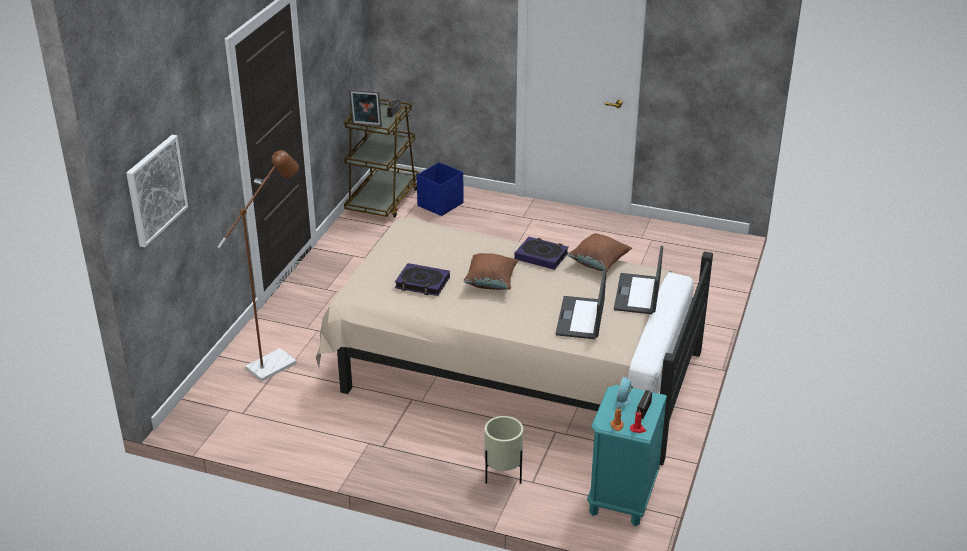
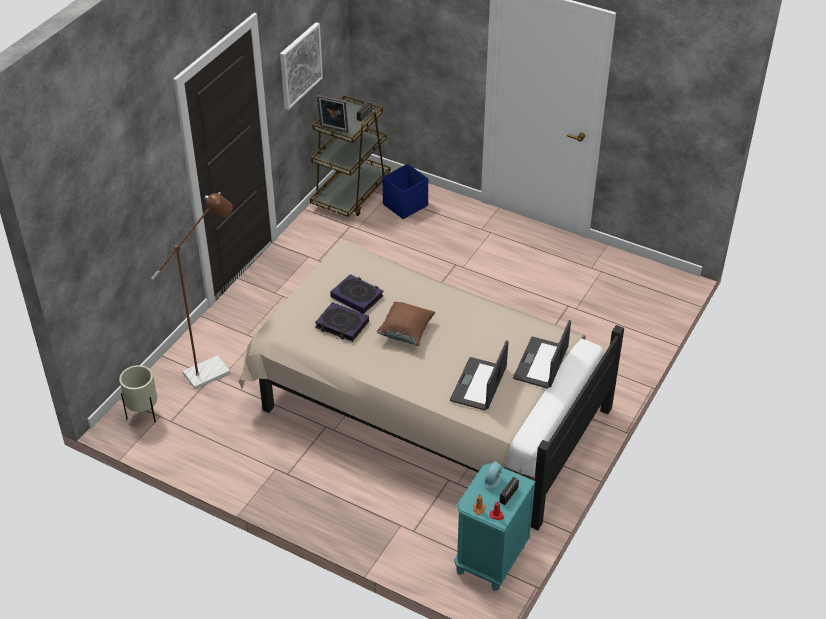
camera: 10 degrees right, 10 degrees up
(155, 190) = (93, 228): picture -> picture (300, 65)
(503, 476) = (388, 521): beige planter -> beige planter (143, 414)
(541, 256) = (462, 306): book -> book (357, 296)
(598, 263) = (514, 321): brown pillow -> none

